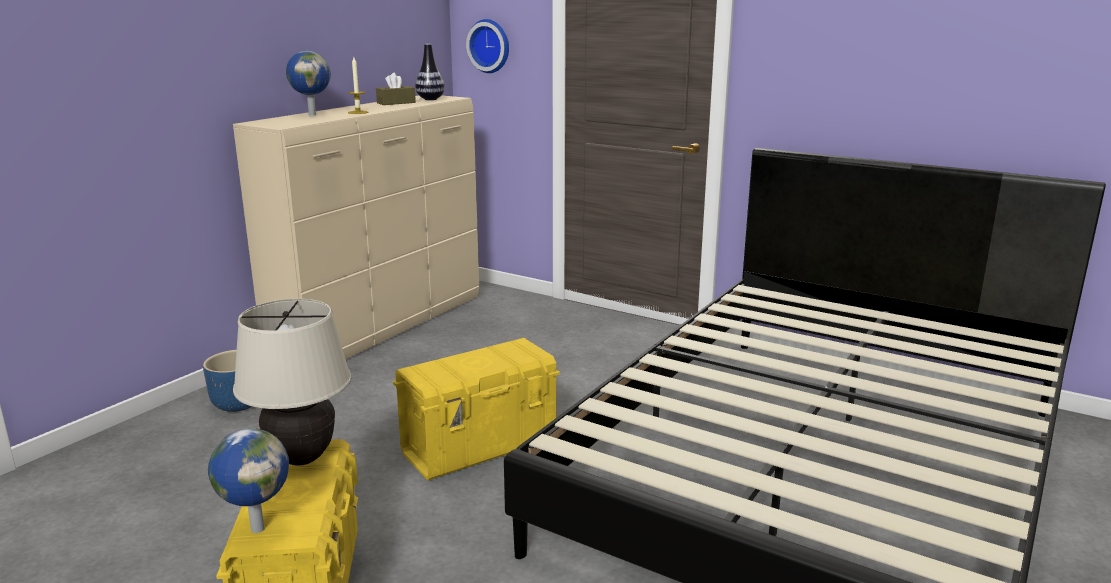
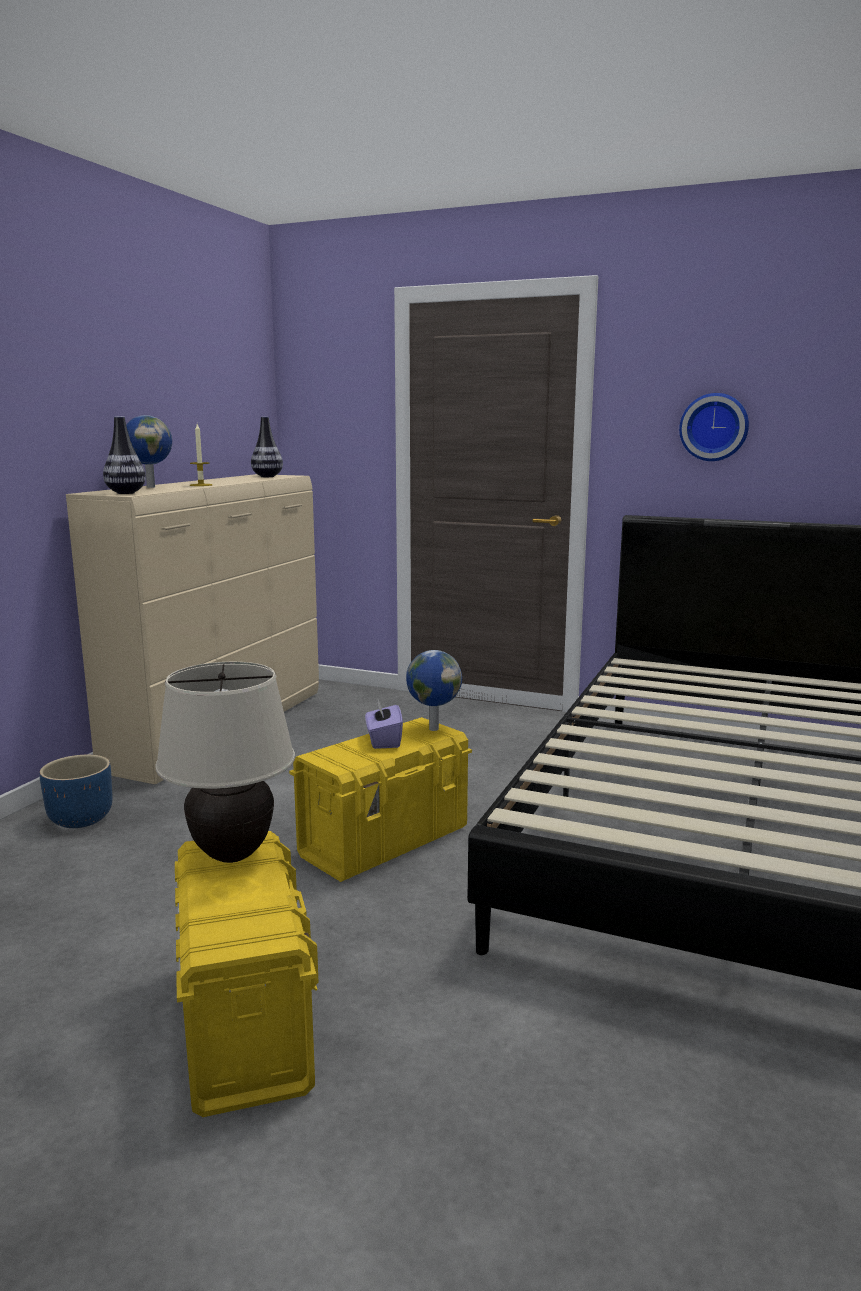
camera: 10 degrees left, 5 degrees down
(257, 528) = (216, 935): globe -> globe (433, 729)
(282, 124) = (126, 493): none -> vase
(396, 103) = (233, 479): brown tissue box -> none
(478, 359) = (383, 741): none -> purple tissue box
(490, 46) = (324, 423): wall clock -> wall clock (714, 427)

